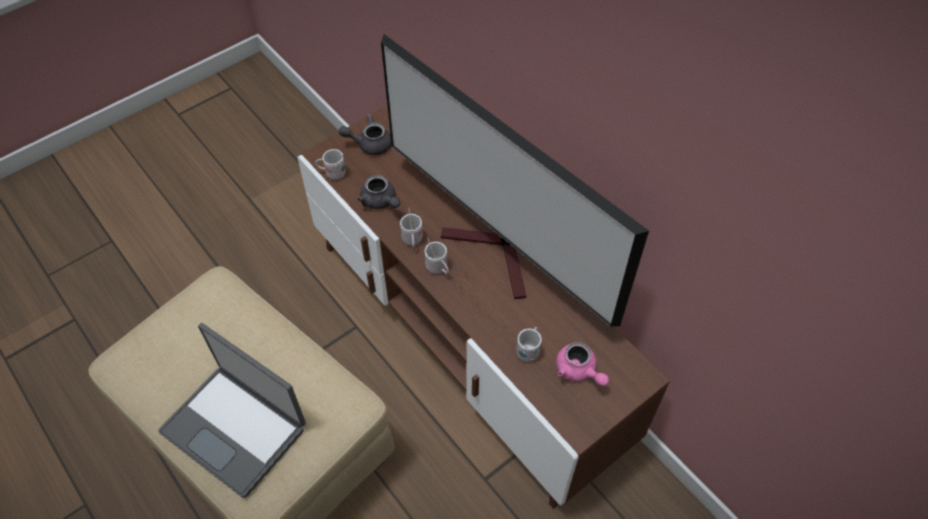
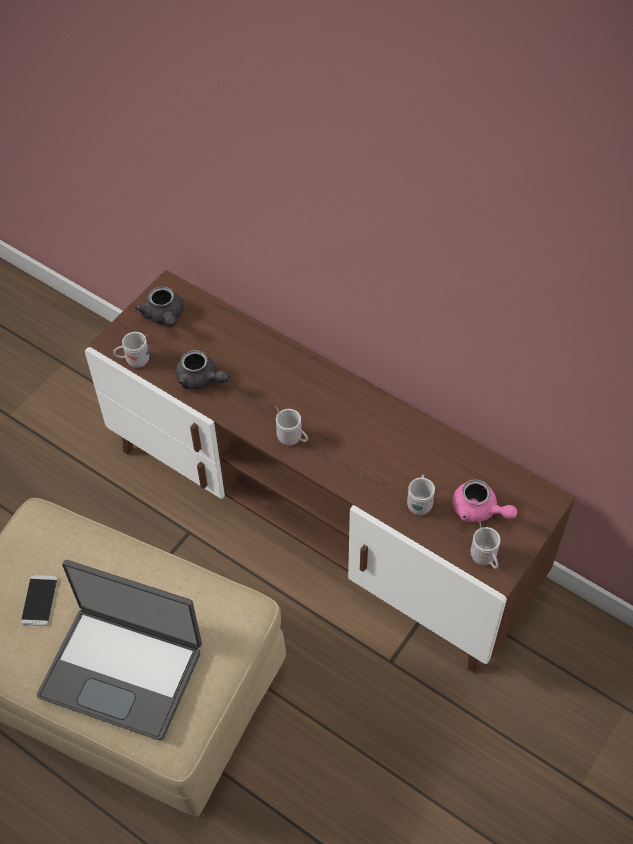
camera: 15 degrees left, 0 degrees up
(191, 351) = (39, 600): none -> phone
(369, 144) = (164, 317): grey teapot -> grey teapot turned 90 degrees counterclockwise
(412, 241) = (253, 416): white mug -> white mug (485, 559)
(498, 254) = (352, 407): television -> none

